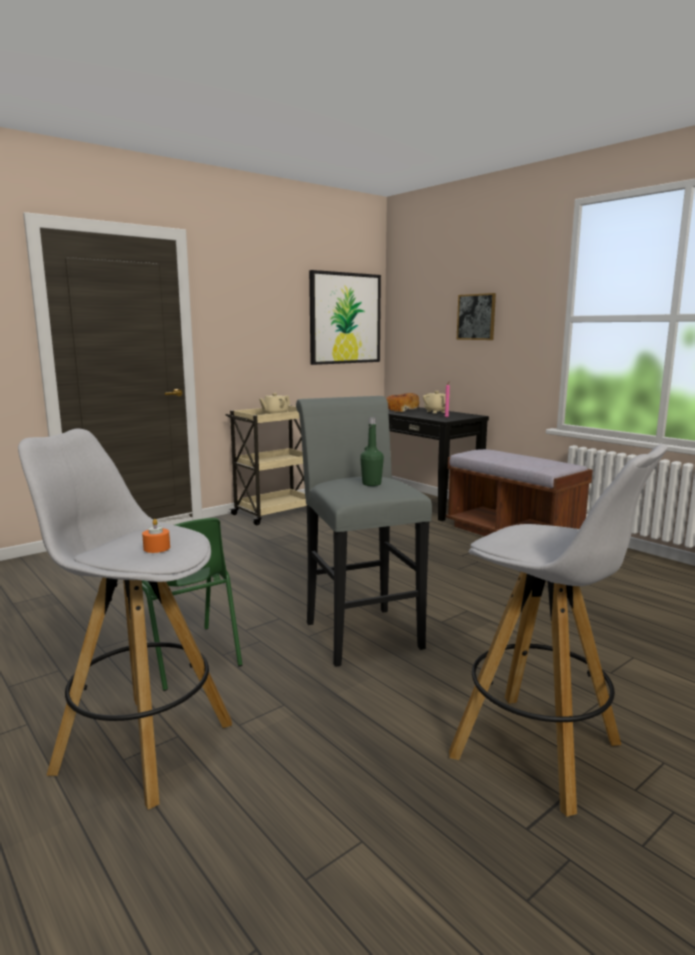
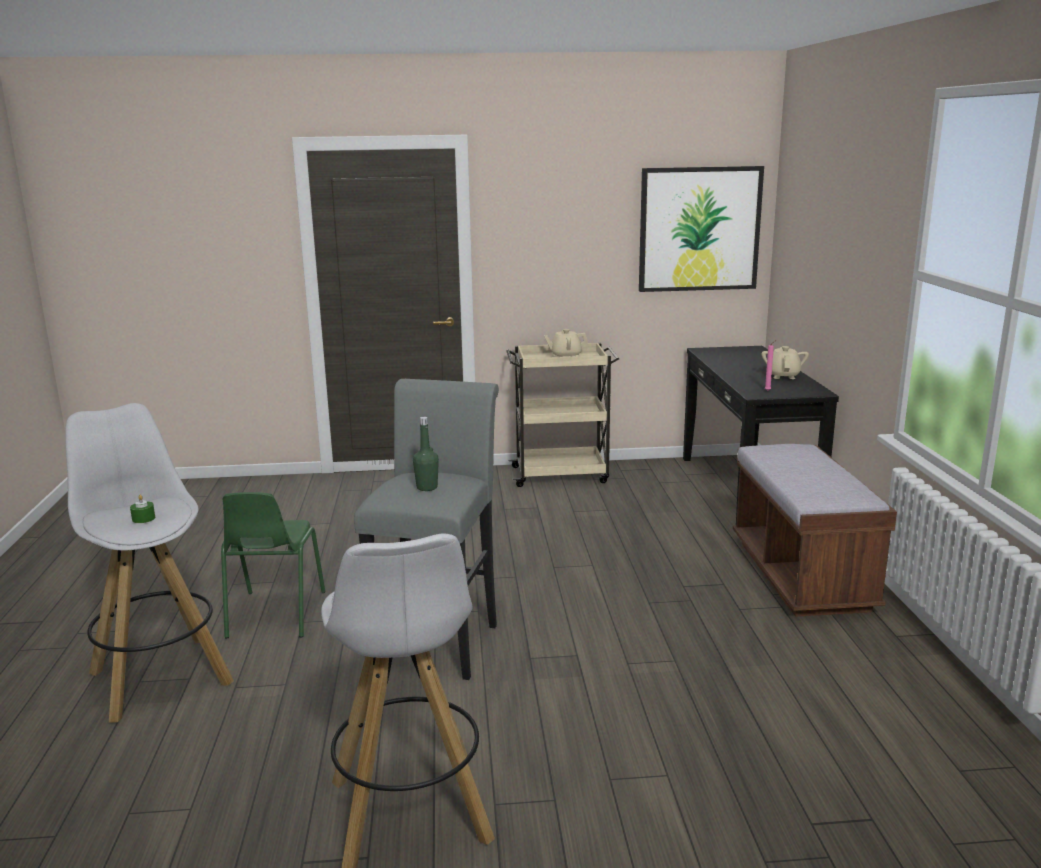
camera: 35 degrees right, 5 degrees up
(157, 548) = (143, 518): orange candle -> green candle
(400, 410) = (742, 366): bread -> none
(476, 317) = (842, 246): picture -> none

